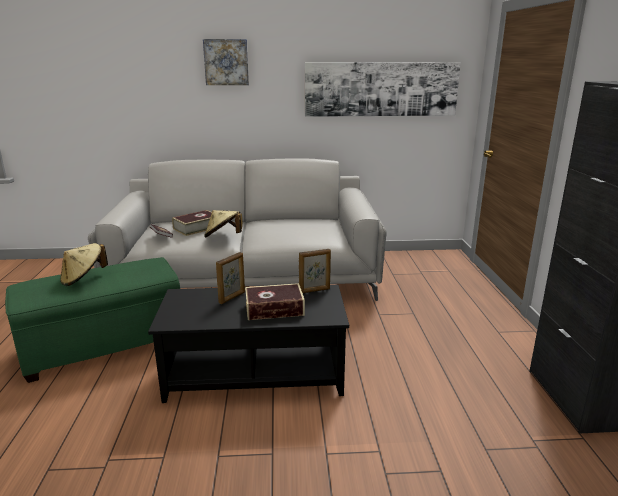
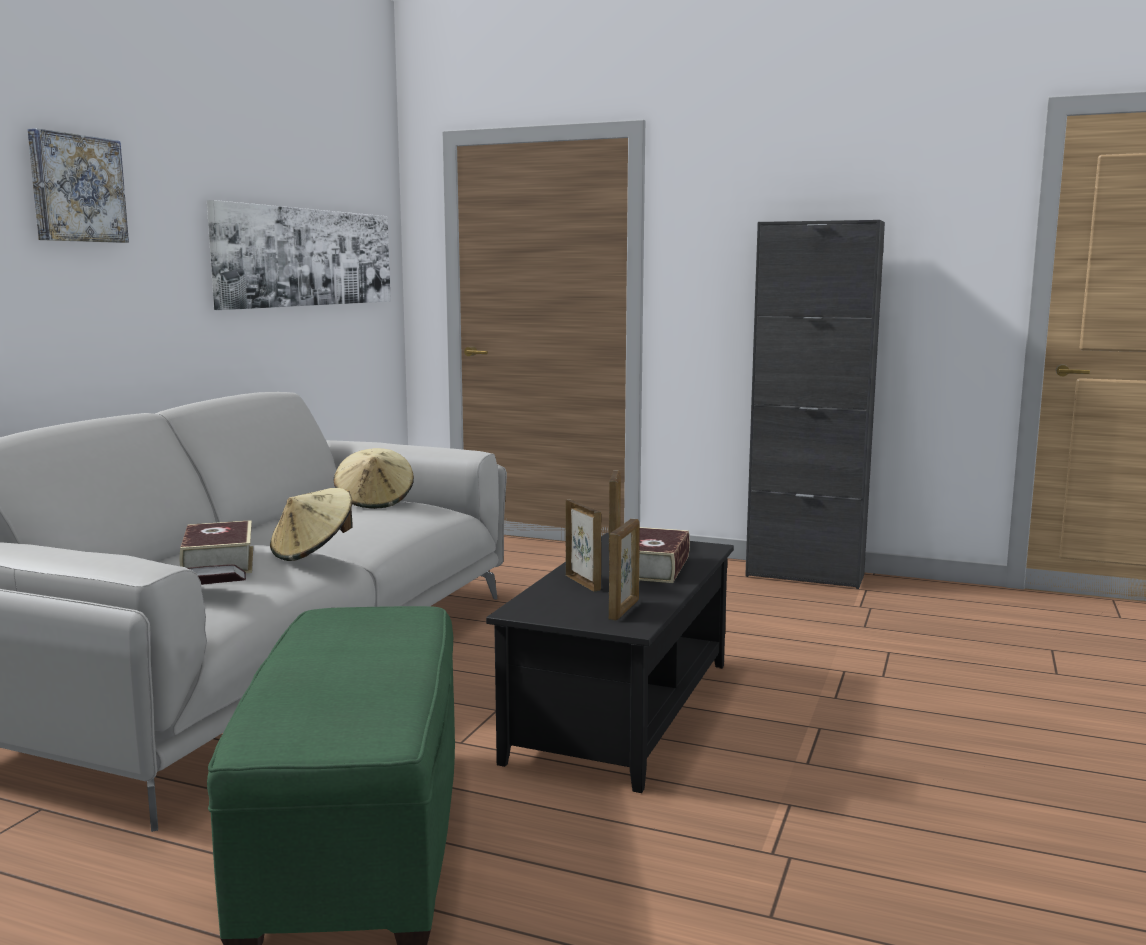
camera: 65 degrees left, 10 degrees down
(83, 278) = (333, 673): beige hat -> beige hat (375, 501)
(191, 316) = (624, 610): none -> picture frame

